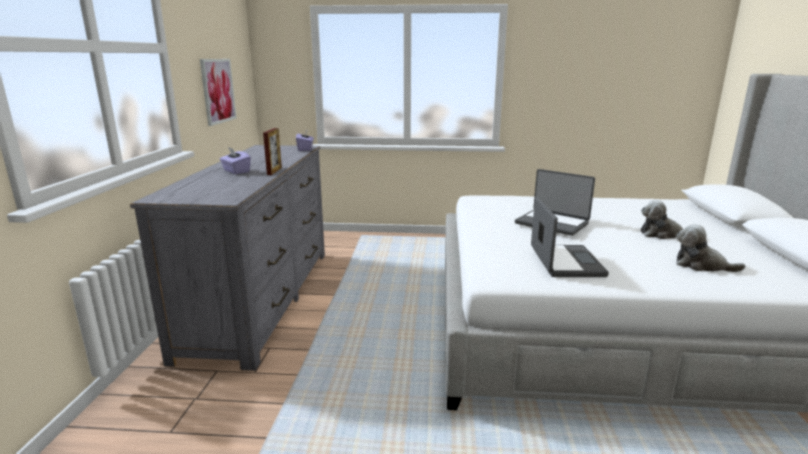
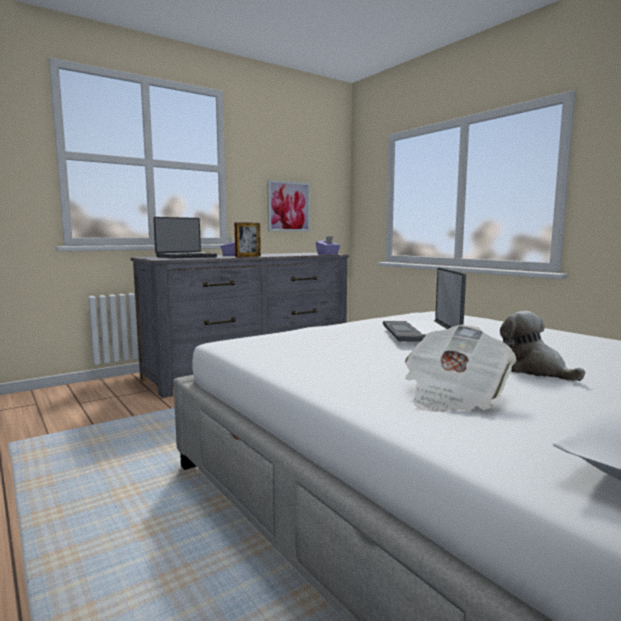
camera: 50 degrees right, 10 degrees down
(564, 262) = (315, 351): laptop -> laptop (186, 257)
(701, 265) = (453, 396): plush toy -> newspaper

